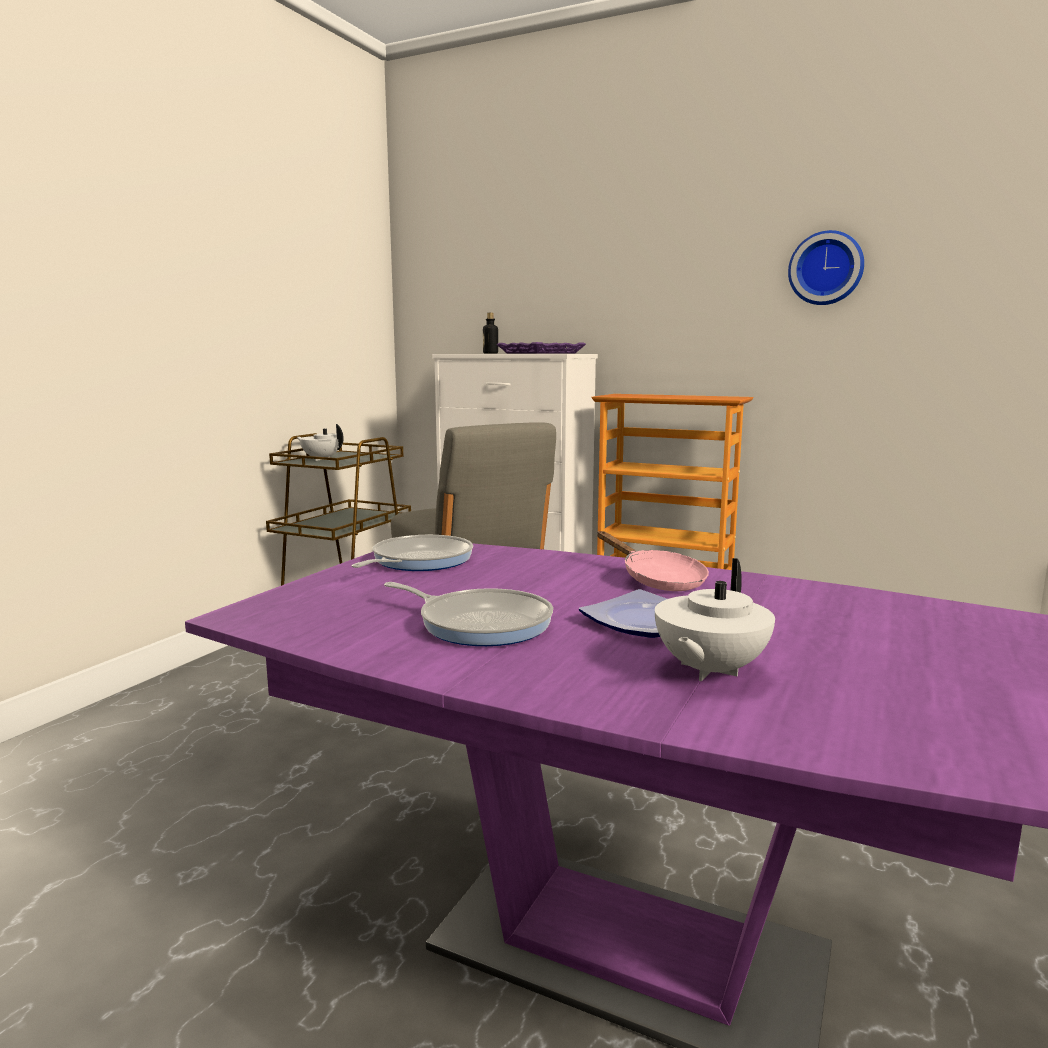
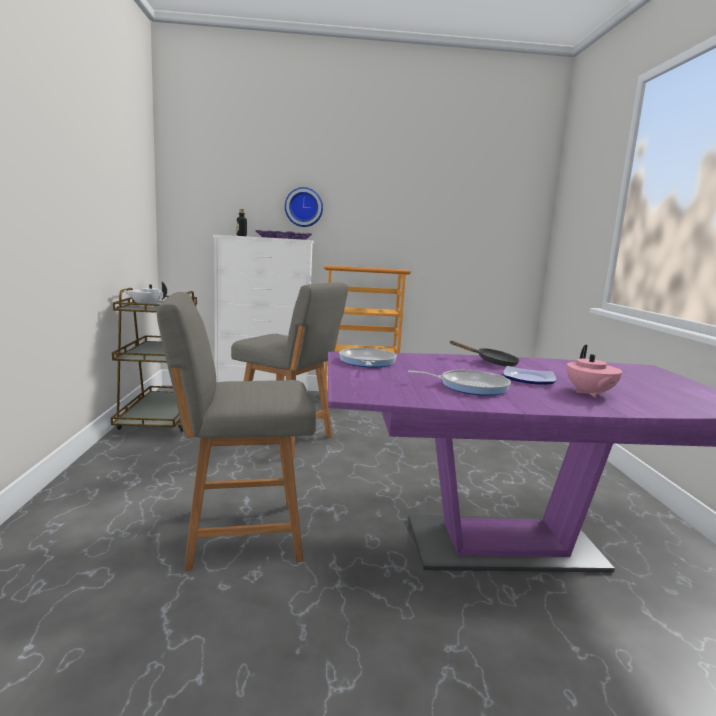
camera: 30 degrees left, 0 degrees up
(246, 806) = (238, 534): none -> grey chair
(657, 580) = (492, 362): pink frying pan -> black frying pan
(708, 670) = (589, 393): white teapot -> pink teapot
(826, 268) = (441, 202): wall clock -> wall clock (304, 207)

